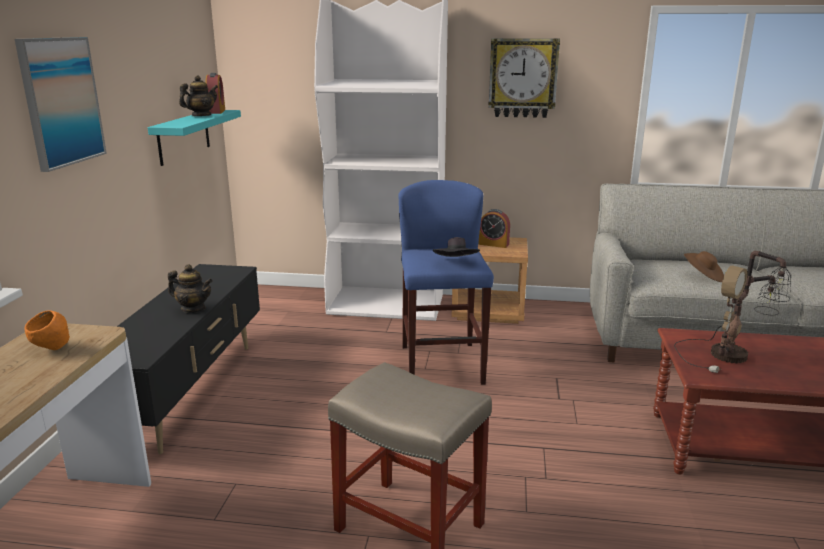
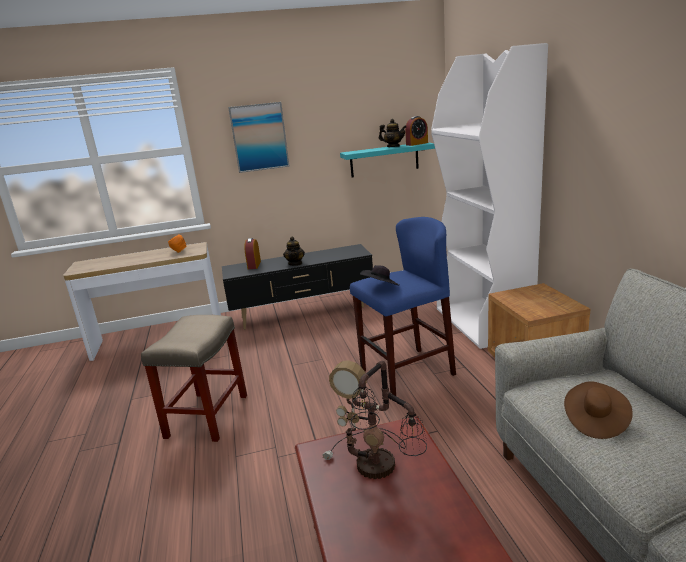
camera: 70 degrees right, 0 degrees up
(493, 244) = (541, 300): alarm clock -> alarm clock (254, 265)
(523, 78) = (602, 126): wall clock -> none

